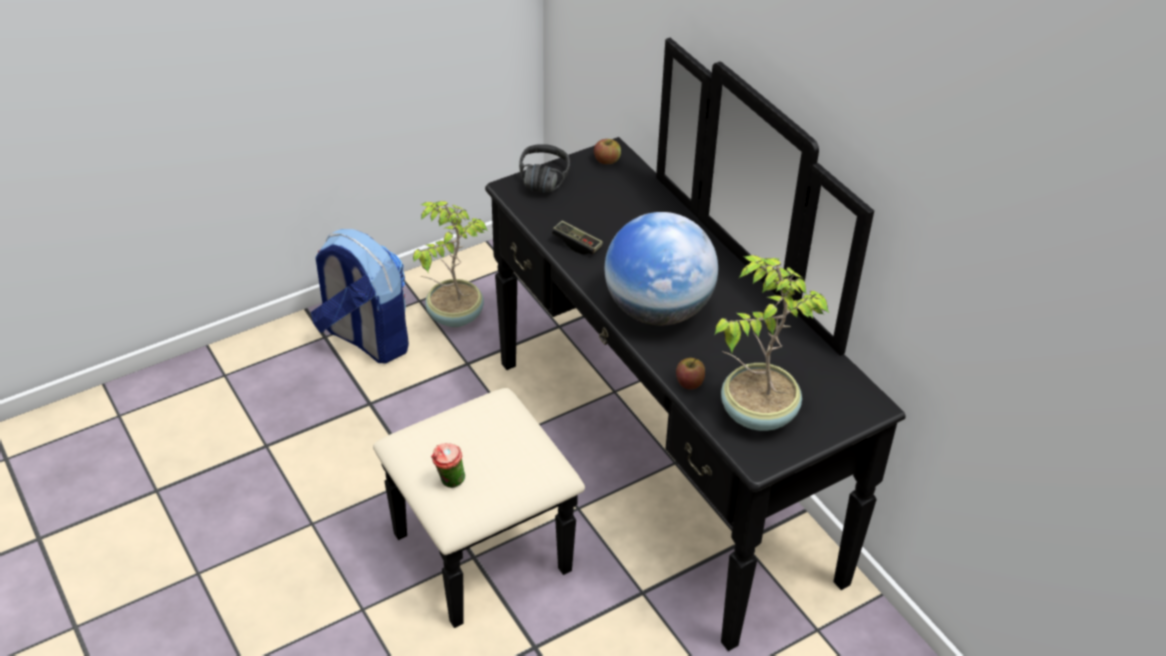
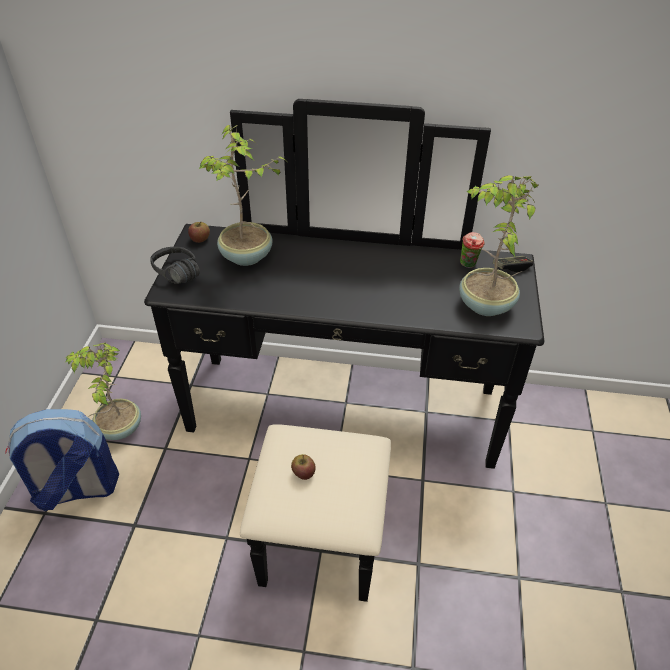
camera: 50 degrees left, 0 degrees up
(449, 482) = (331, 507): cup -> cup (468, 265)
(577, 244) = (257, 293): game controller -> game controller (511, 268)
(619, 206) = (247, 257): none -> potted plant
(658, 309) = (356, 294): globe -> none
(689, 382) = (433, 317): apple -> apple (303, 473)

